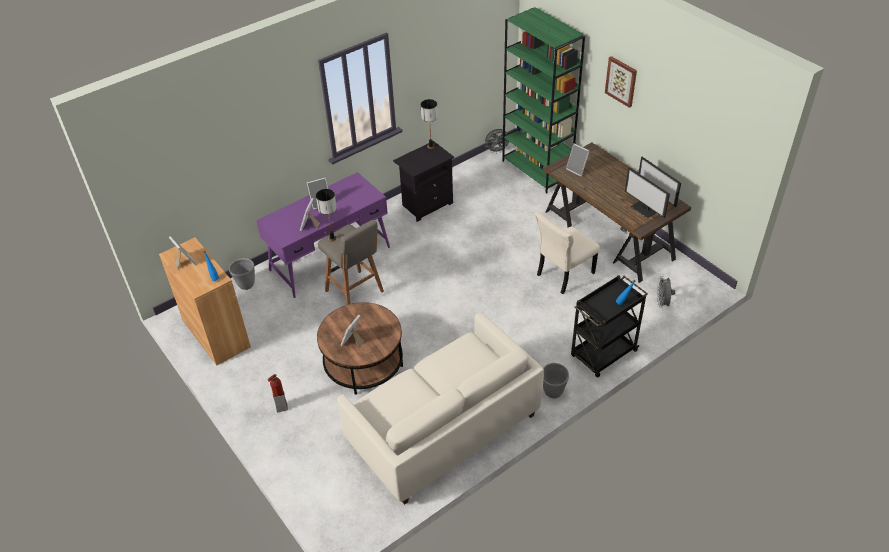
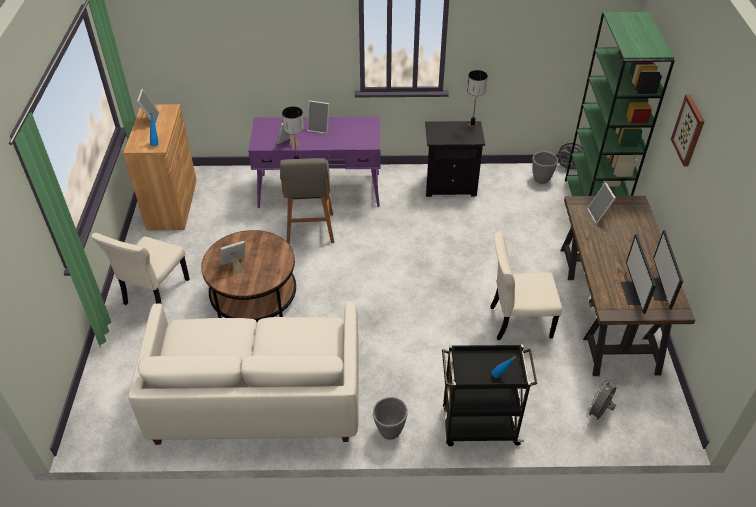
camera: 35 degrees right, 0 degrees up
(246, 285) = (233, 177): grey planter -> grey planter (541, 179)
(281, 407) = (154, 293): fire extinguisher -> beige chair

